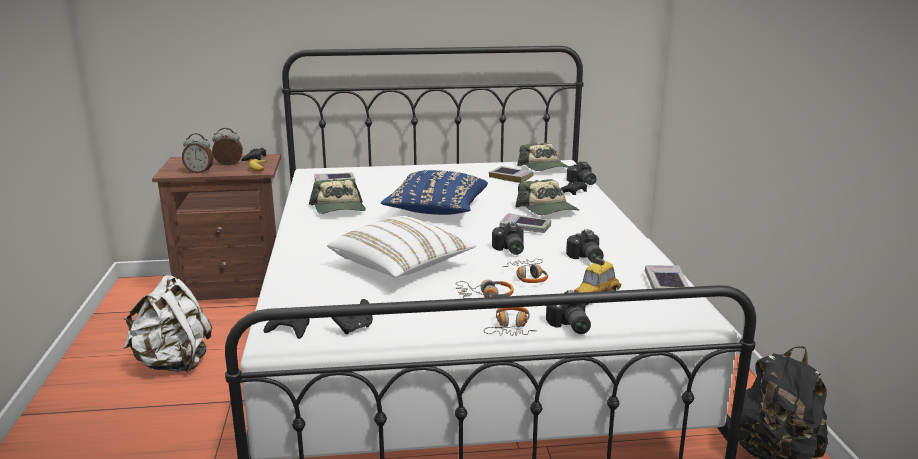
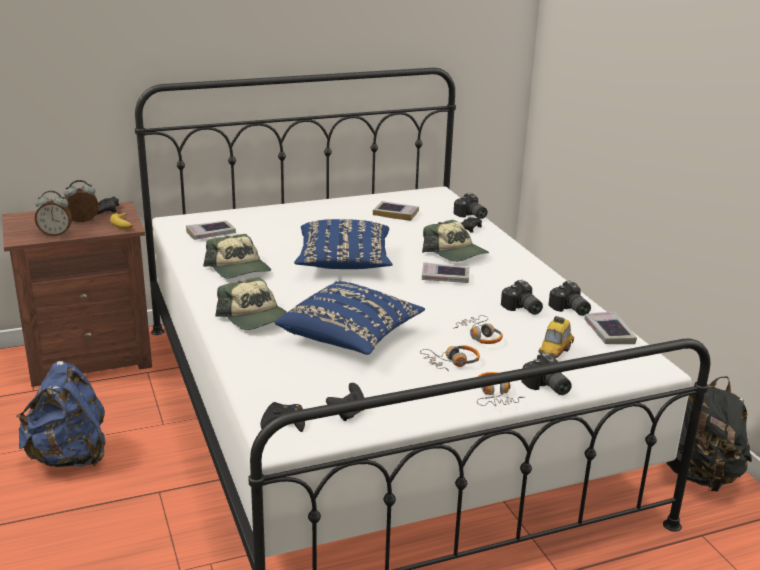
camera: 15 degrees left, 5 degrees up
(173, 363) = (69, 457): white backpack -> blue backpack
(401, 266) = (350, 336): white pillow -> blue pillow
(509, 250) = (444, 306): camera -> camera (569, 310)
(545, 168) = (423, 199): cap -> cap (255, 318)

